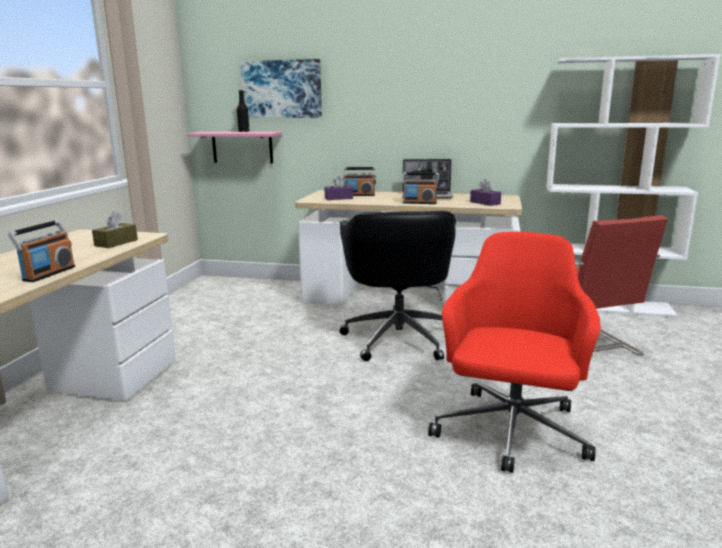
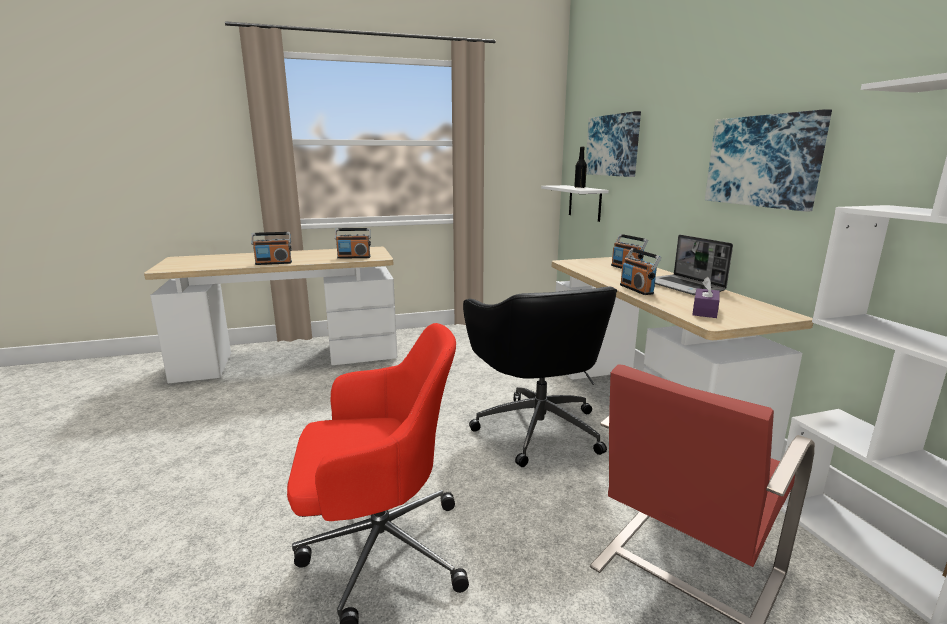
camera: 60 degrees right, 0 degrees up
(116, 243) = (354, 257): brown tissue box -> radio
(242, 147) = (584, 202): pink shelf -> white shelf
(338, 198) = (595, 266): purple tissue box -> none
(398, 337) = (537, 427): black office chair -> black office chair turned 75 degrees counterclockwise
(460, 101) = (763, 161): none -> picture

